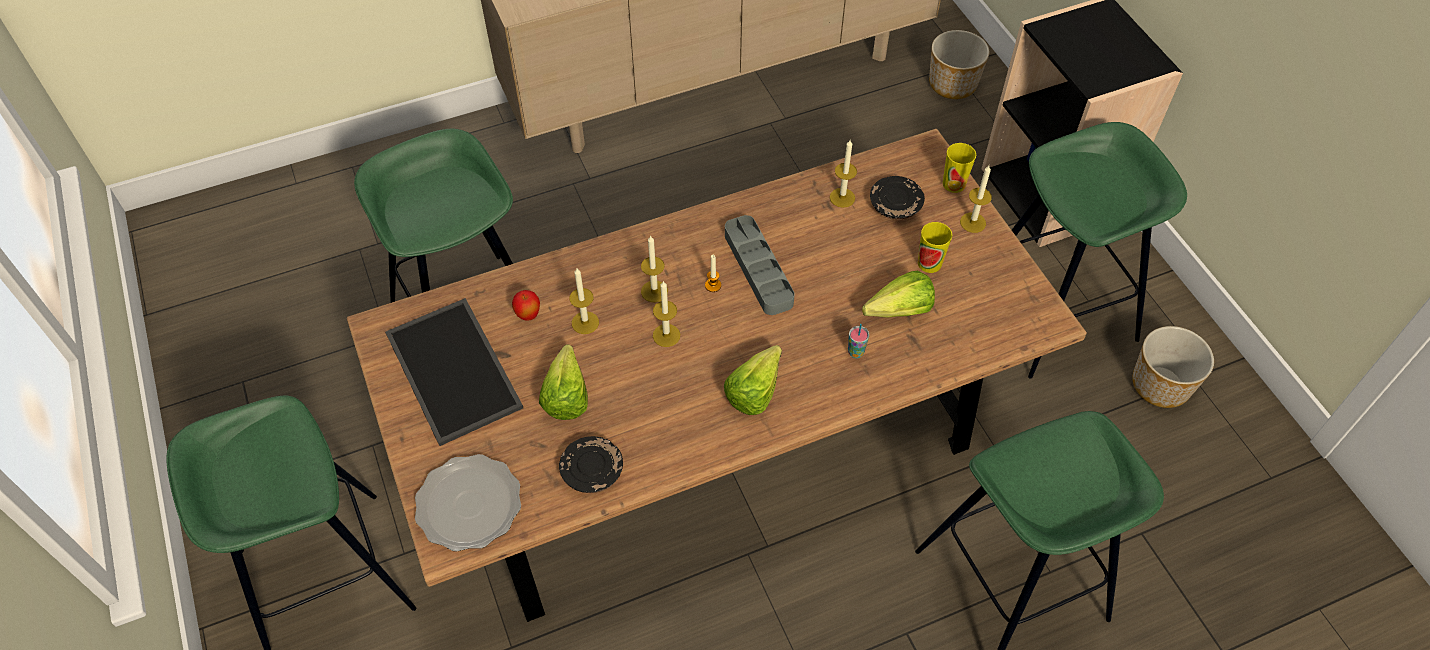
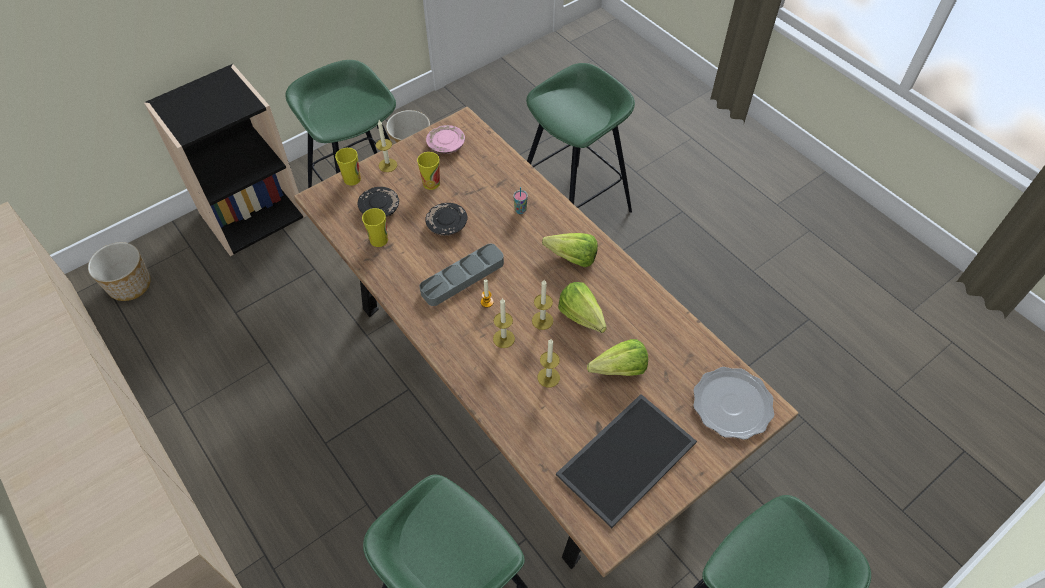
camera: 105 degrees left, 0 degrees up
(528, 315) = (555, 420): apple -> none
(592, 470) = (671, 336): black plate -> black plate (447, 224)
(842, 197) = (379, 240): candle -> cup
(893, 312) = (480, 196): lettuce -> lettuce (583, 320)
(1002, 291) = (446, 145): none -> pink plate

